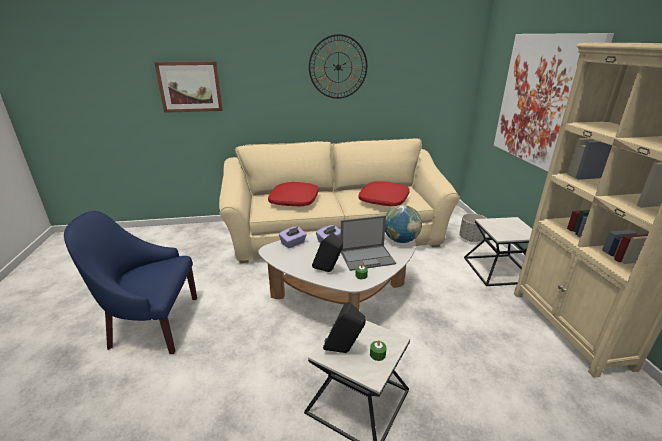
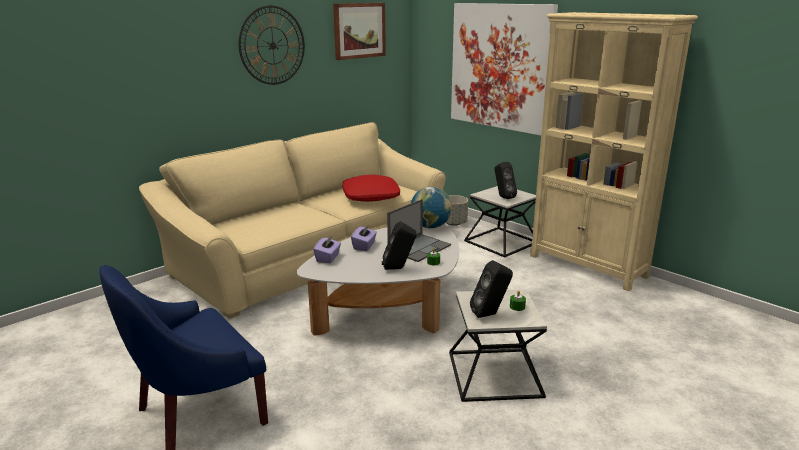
camera: 35 degrees left, 5 degrees down
(190, 87) = (78, 85): picture -> picture (359, 30)
(294, 200) = (270, 219): red pillow -> none
(503, 230) = (503, 197): none -> black speaker

